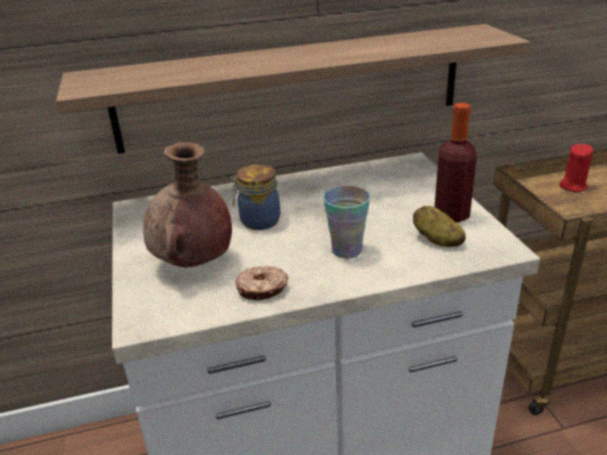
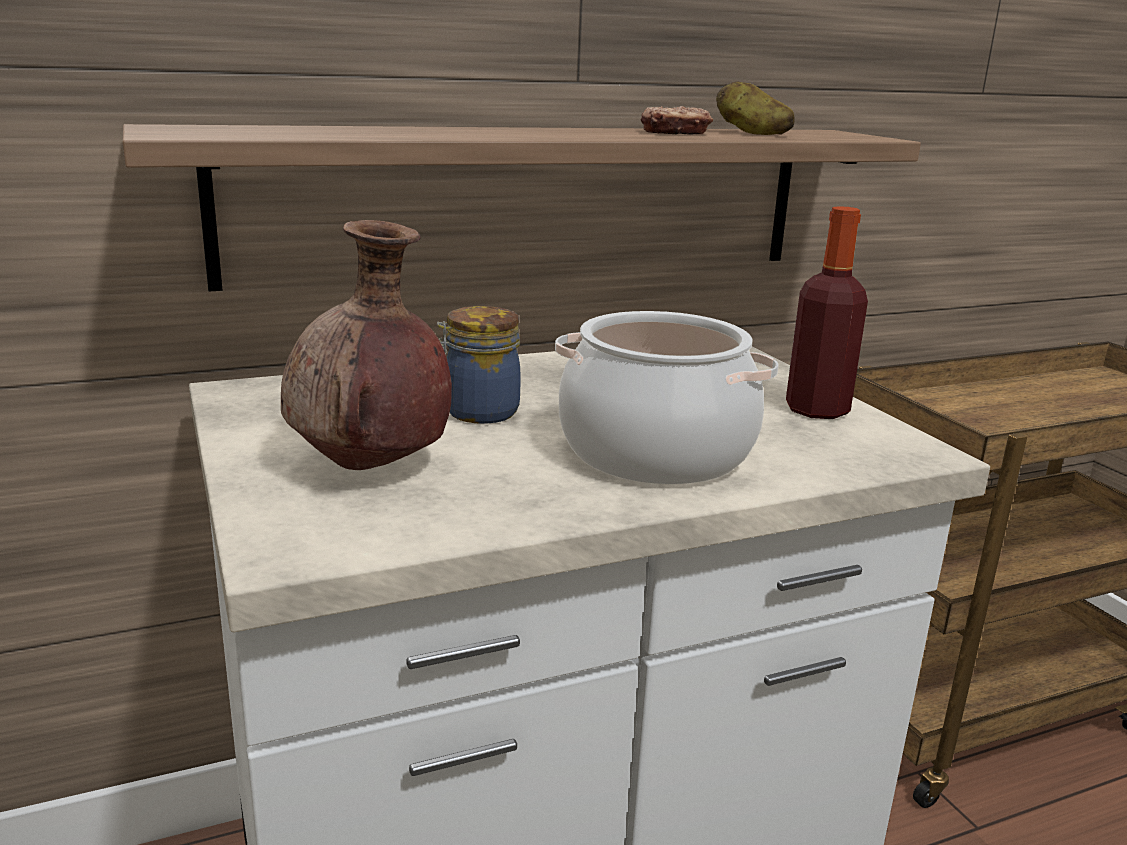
camera: 10 degrees left, 10 degrees down
(262, 289) = (515, 504): donut -> donut (675, 133)
(347, 250) = (654, 452): cup -> cooking pot
(437, 240) = (807, 441): potato -> potato (751, 133)
(573, 186) = (968, 404): red candle -> none

